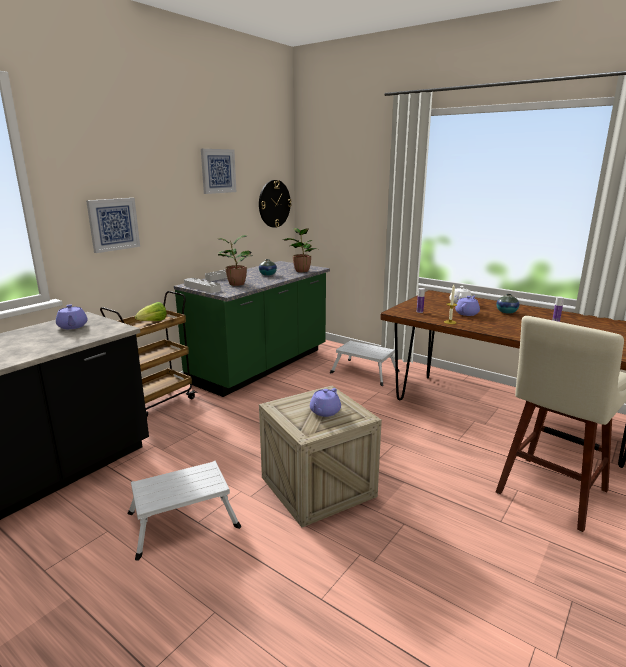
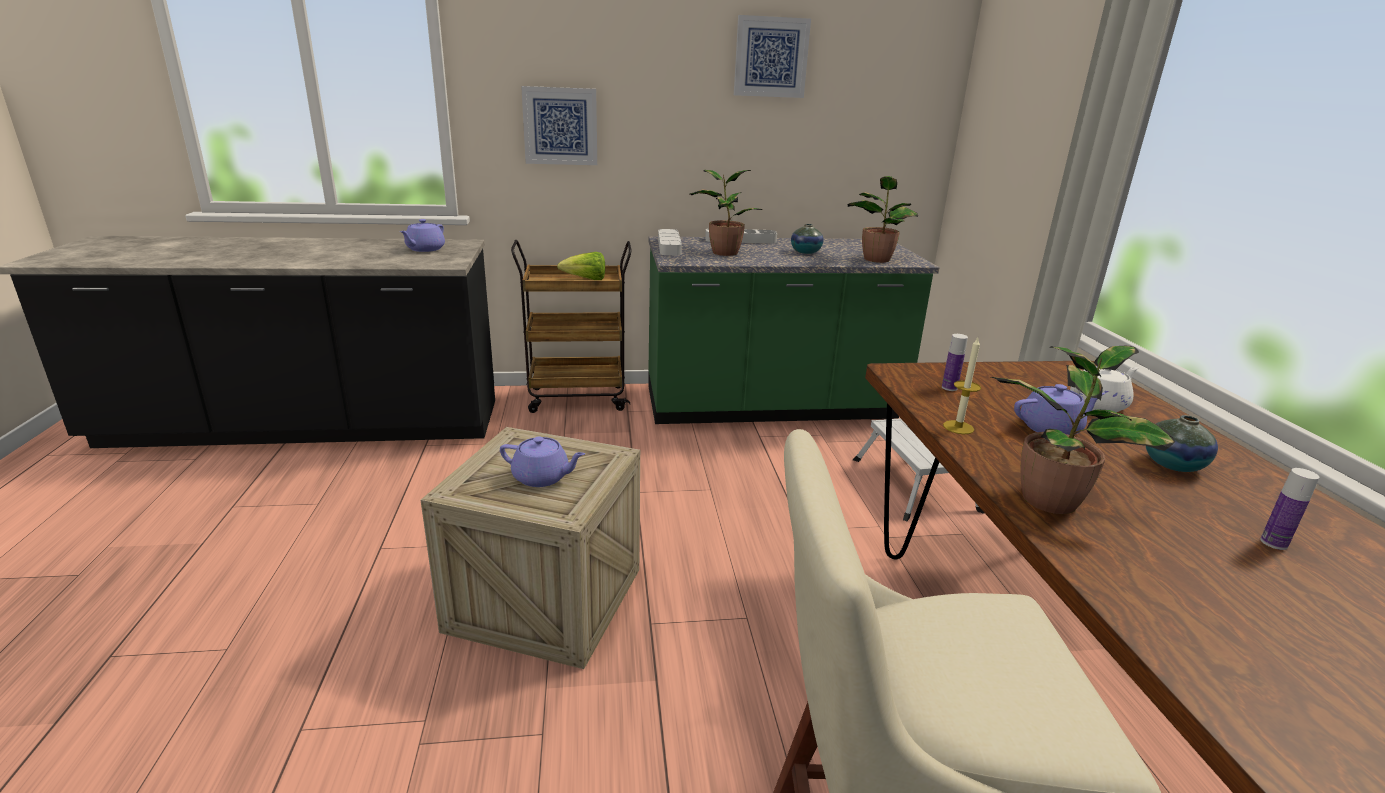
camera: 45 degrees right, 5 degrees up
(182, 520) = (374, 536): white step ladder -> none
(274, 203) = (899, 129): wall clock -> none
(324, 412) = (542, 477): purple teapot -> purple teapot turned 150 degrees counterclockwise
(508, 331) = (1051, 499): none -> potted plant

